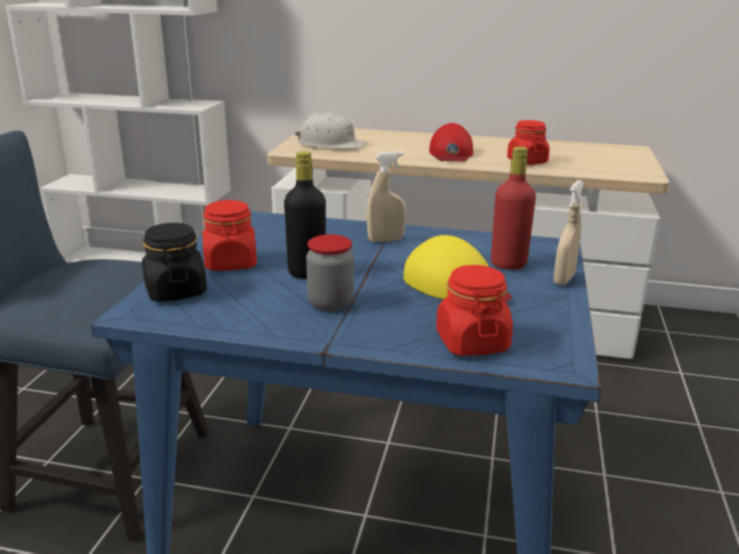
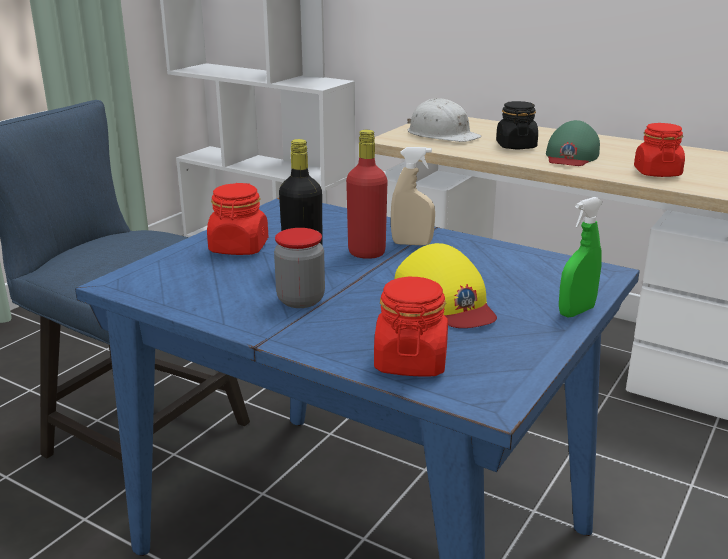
camera: 20 degrees right, 0 degrees up
(175, 291) = (168, 268): black jar -> black jar (515, 146)
(451, 153) = (571, 156): red cap -> green cap
(508, 264) = (526, 286): red bottle -> red bottle (366, 253)
(563, 279) = (576, 311): beige spray bottle -> green spray bottle

